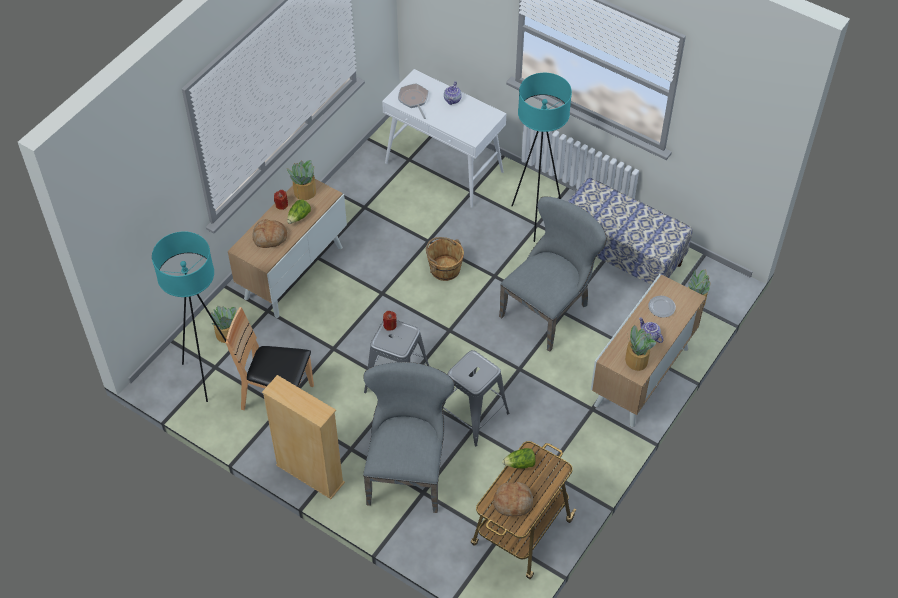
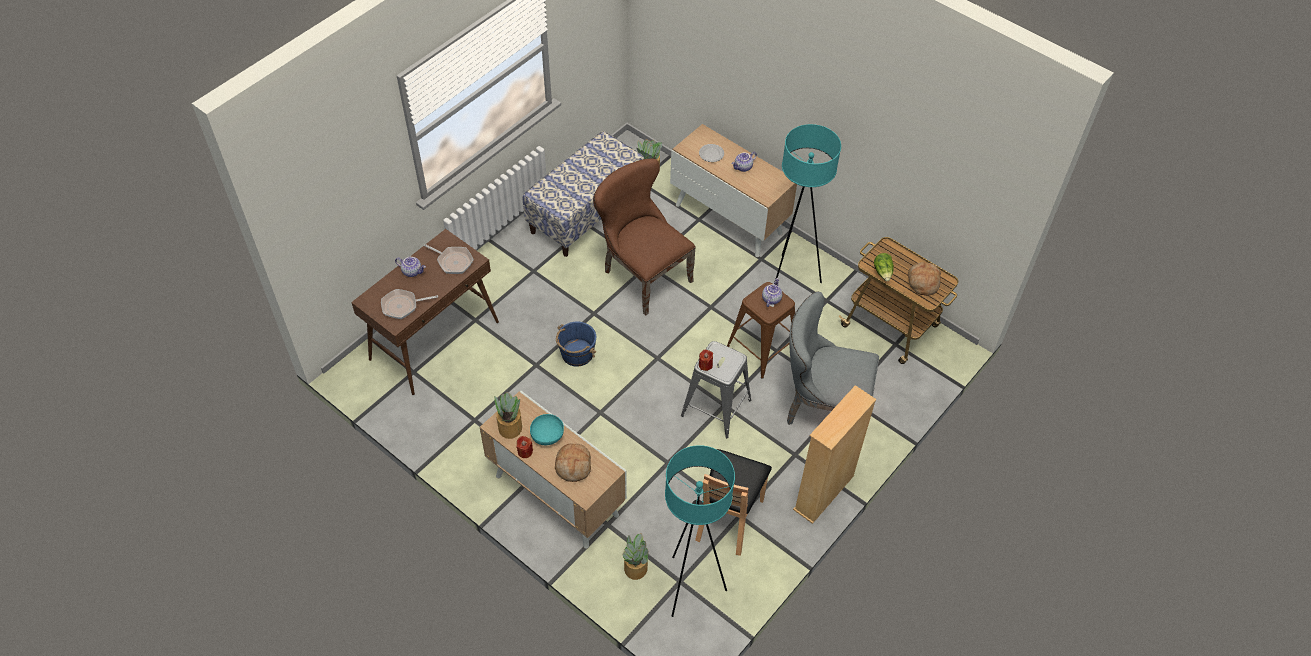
camera: 85 degrees left, 0 degrees up
(299, 217) = (547, 435): lettuce -> turquoise bowl
(444, 167) = (434, 340): white console table -> brown console table
(444, 268) = (576, 354): brown bucket -> blue bucket
(468, 124) = (453, 261): none -> frying pan
(473, 415) = (761, 349): grey stool -> brown stool
(478, 373) = (771, 299): none -> teapot
(535, 219) = (525, 271): turquoise floor lamp -> turquoise floor lamp (790, 277)
(549, 308) = (642, 274): grey chair -> brown chair
(636, 360) = (769, 180): potted plant -> none

